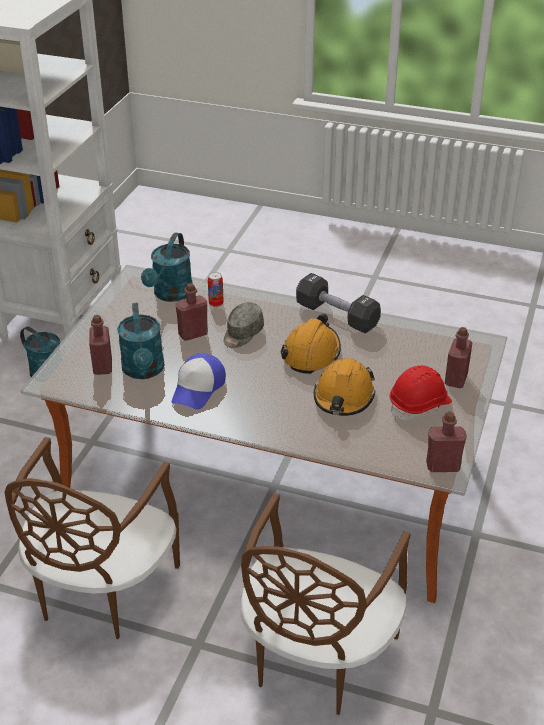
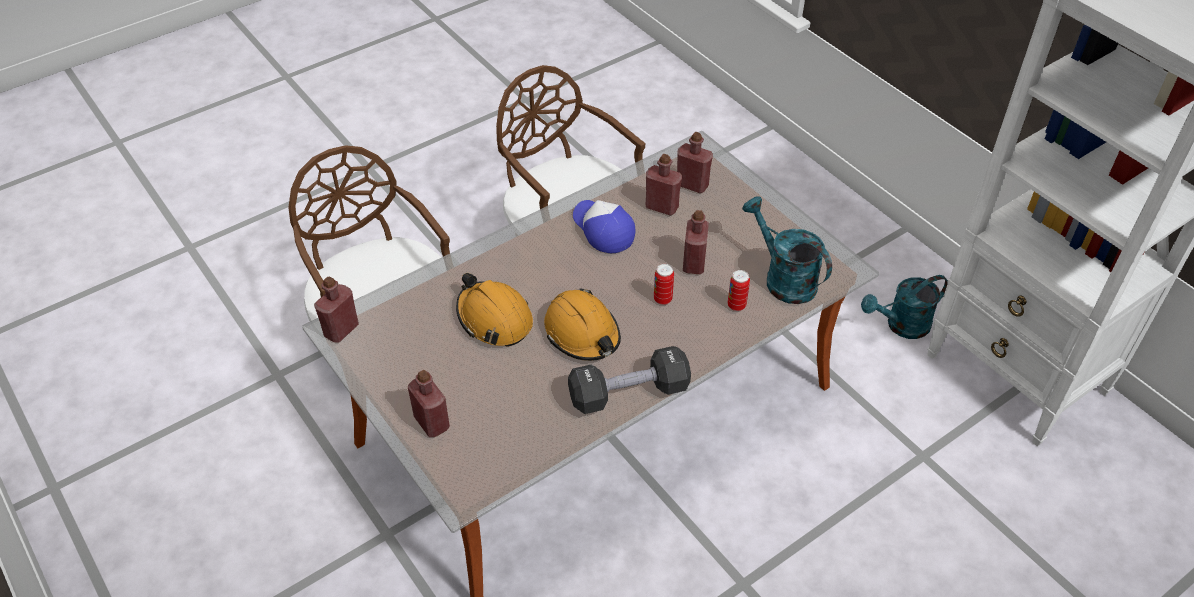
camera: 125 degrees right, 10 degrees up
(144, 371) = (662, 207): turquoise watering can -> red bottle
(242, 334) = (662, 299): grey cap -> can
(420, 405) = (427, 367): red hard hat -> none

